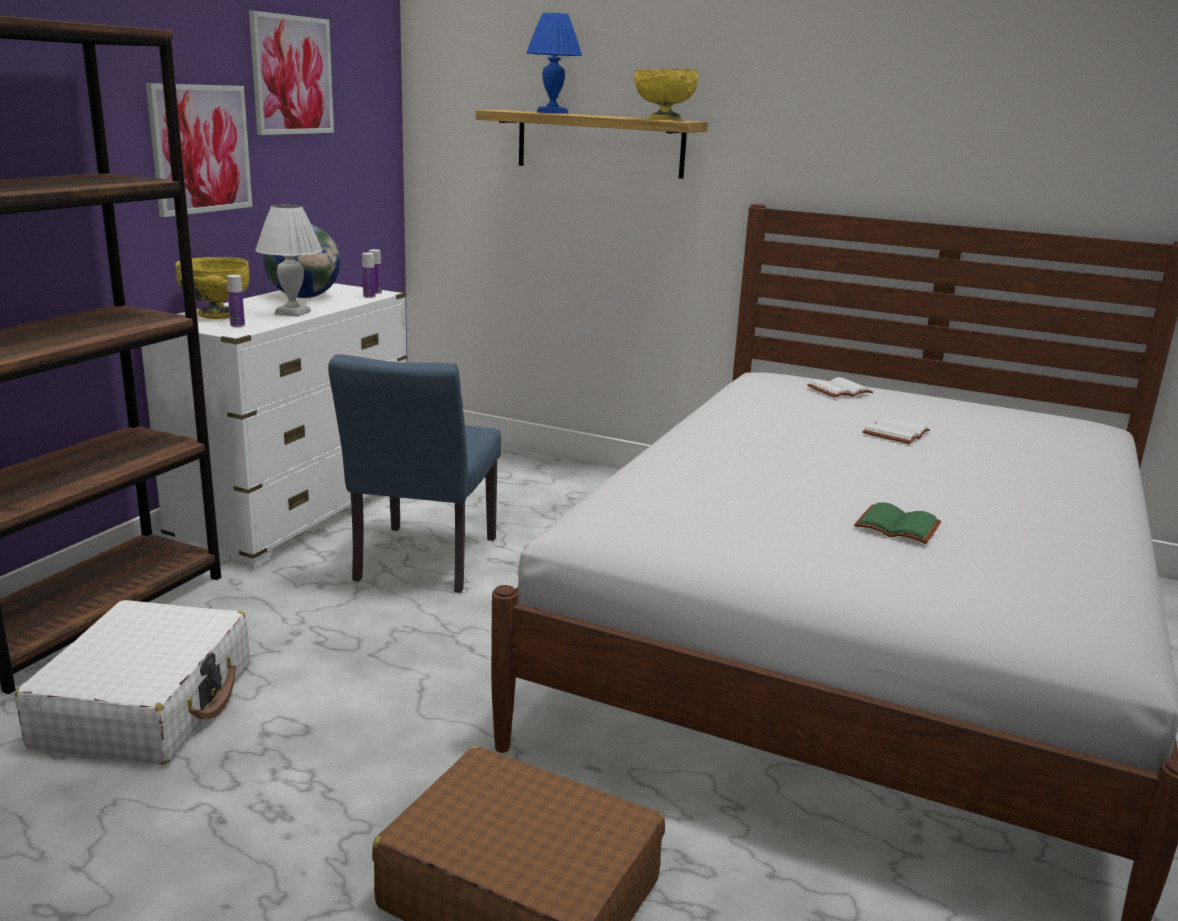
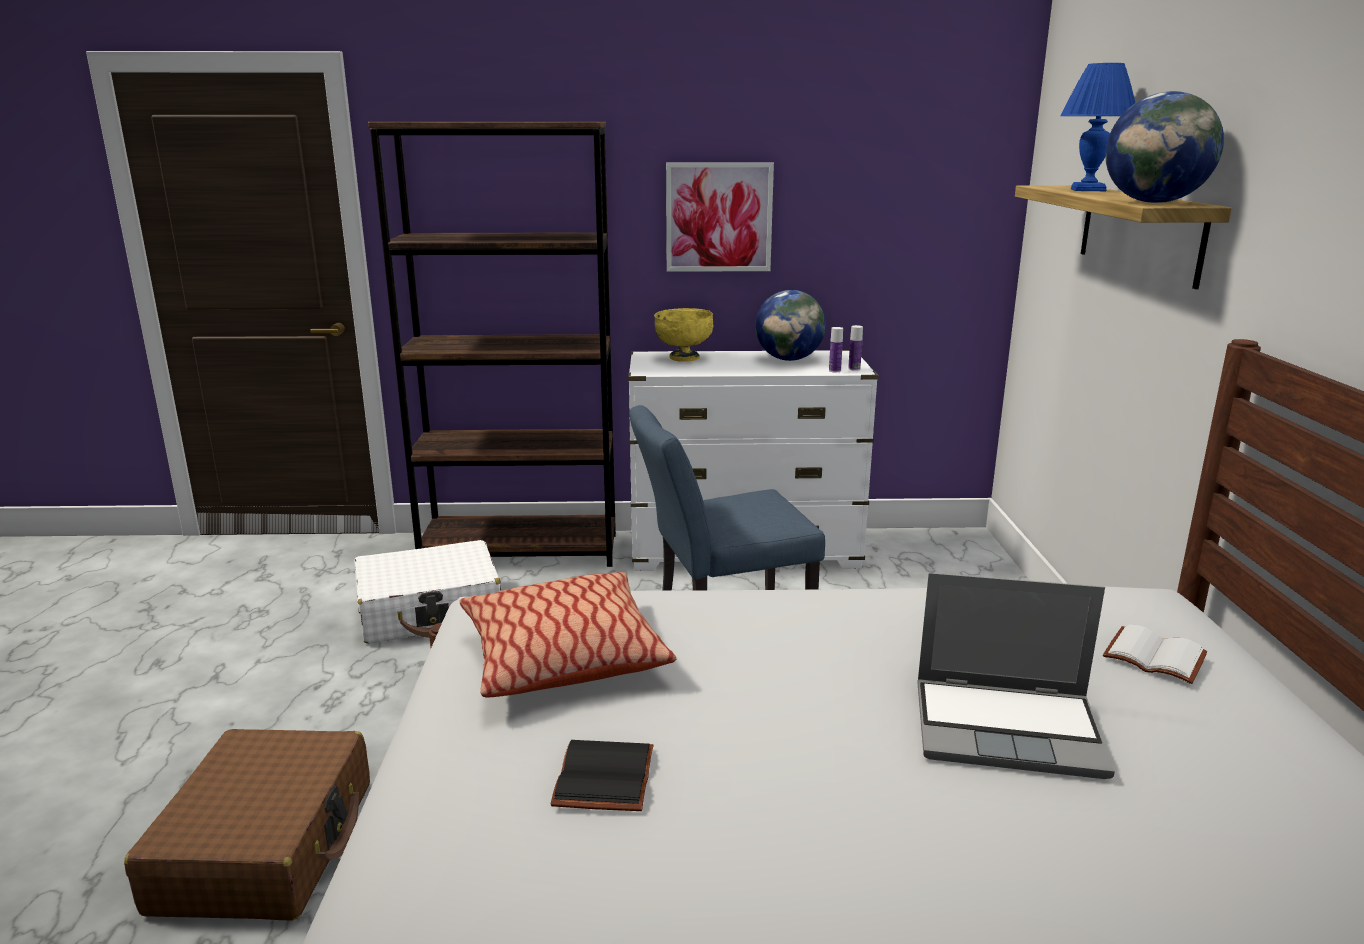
camera: 65 degrees right, 0 degrees up
(237, 325) = (665, 368): bottle -> none
(291, 75) = (846, 151): picture -> none
(294, 313) = (732, 369): white table lamp -> none
(663, 119) = (1154, 202): yellow bowl -> globe
(723, 510) = (562, 655): none -> pillow
(894, 432) = (1009, 729): white book -> laptop
(899, 526) = (607, 779): green book -> black book

